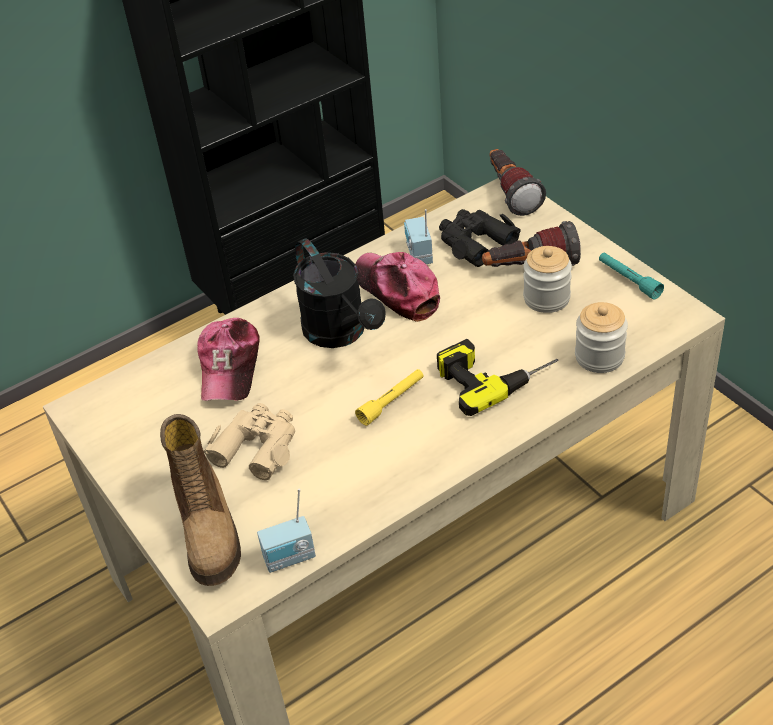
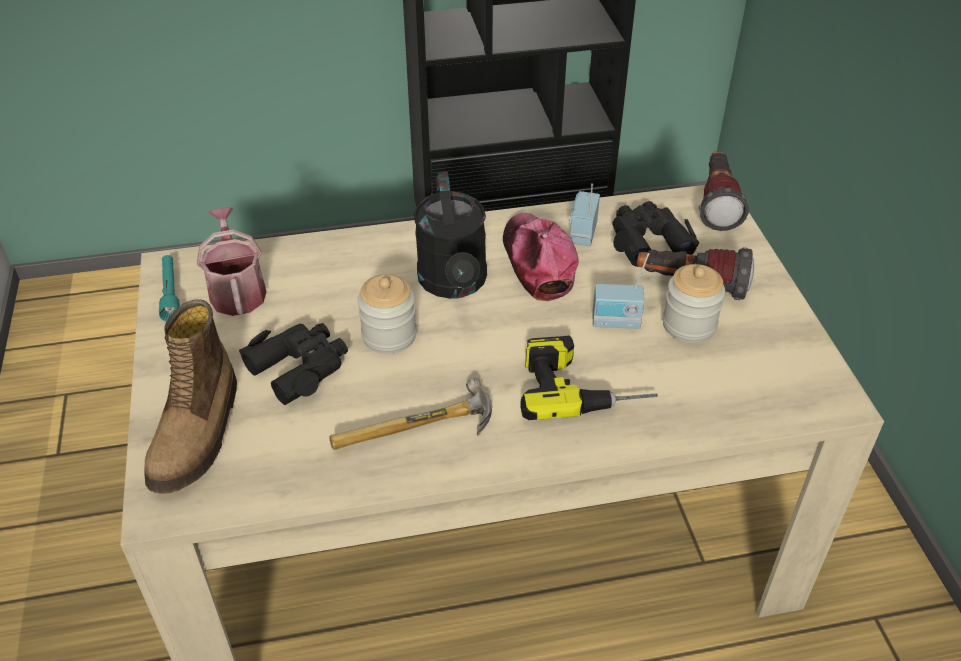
camera: 20 degrees right, 0 degrees up
(156, 405) = (237, 290): none -> watering can
(230, 367) = (328, 279): cap -> none
(257, 446) = (299, 367): beige binoculars -> black binoculars
(290, 559) = (251, 497): radio -> radio (616, 323)
(390, 460) = (417, 434): none -> hammer
(392, 401) = (459, 373): yellow flashlight -> none
(599, 357) = (709, 410): jar -> jar (389, 335)
(628, 280) = (793, 338): turquoise flashlight -> turquoise flashlight (170, 293)

